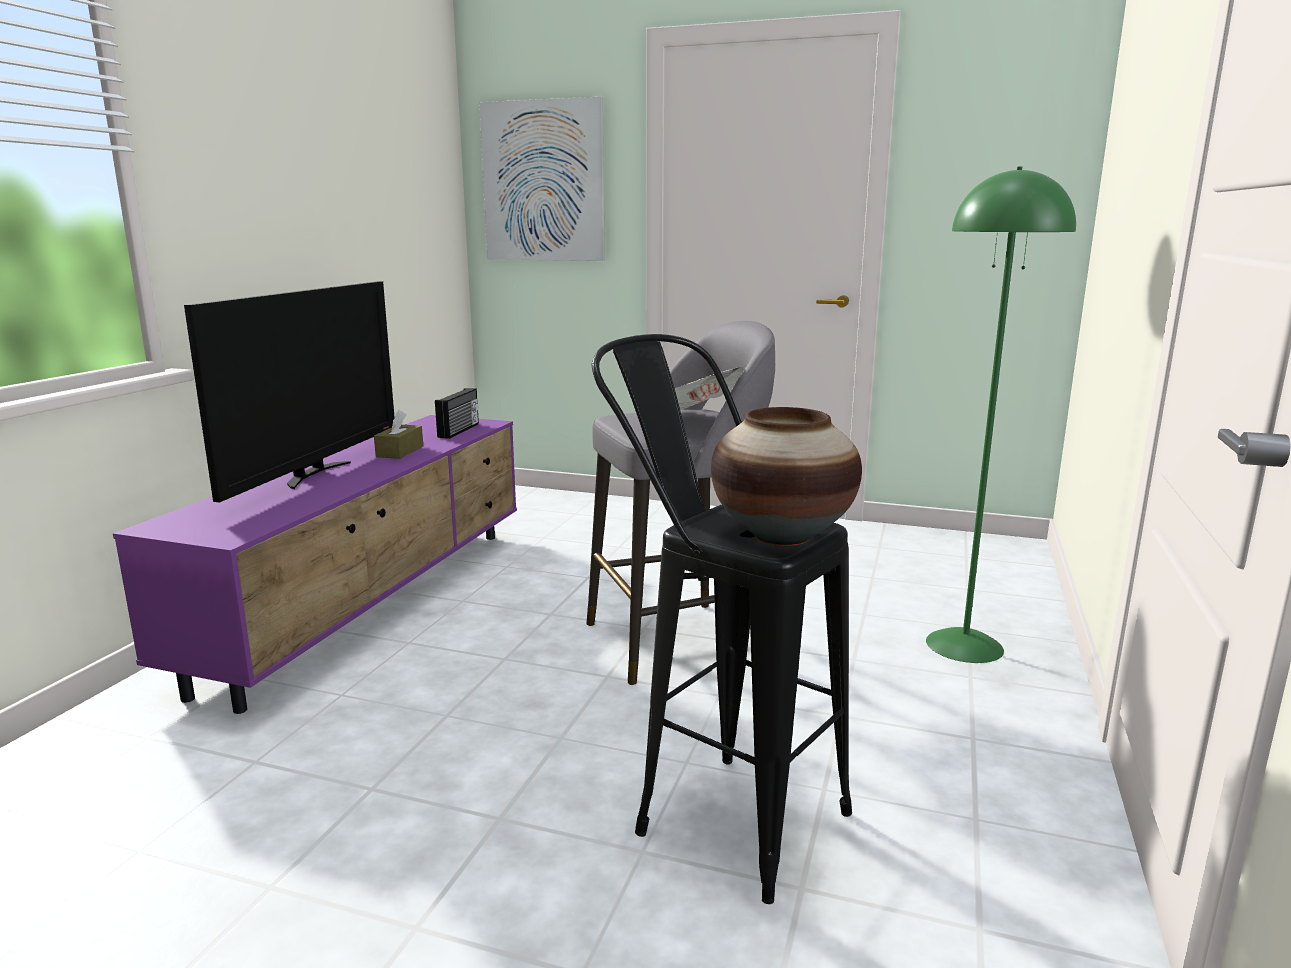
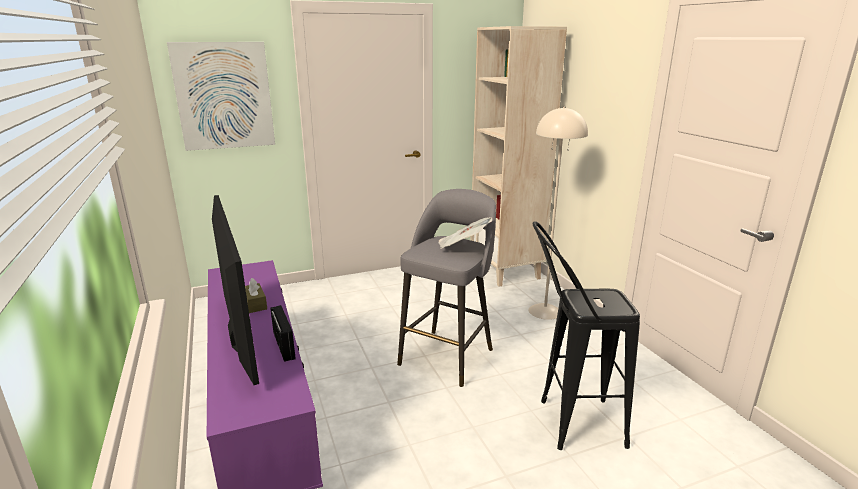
camera: 40 degrees left, 5 degrees up
(460, 430) = (256, 276): radio -> radio (285, 345)
(782, 537) = (615, 302): vase -> none
(963, 645) = (544, 311): green floor lamp -> beige floor lamp
(985, 568) = (506, 271): none -> beige bookcase

